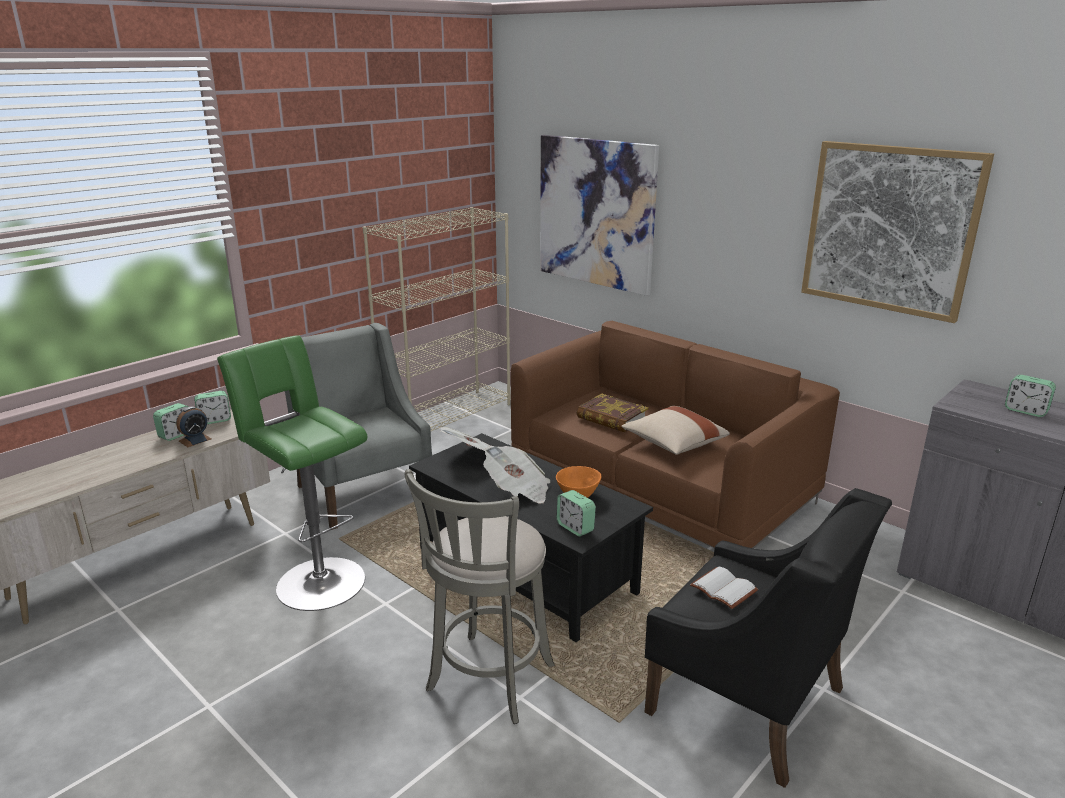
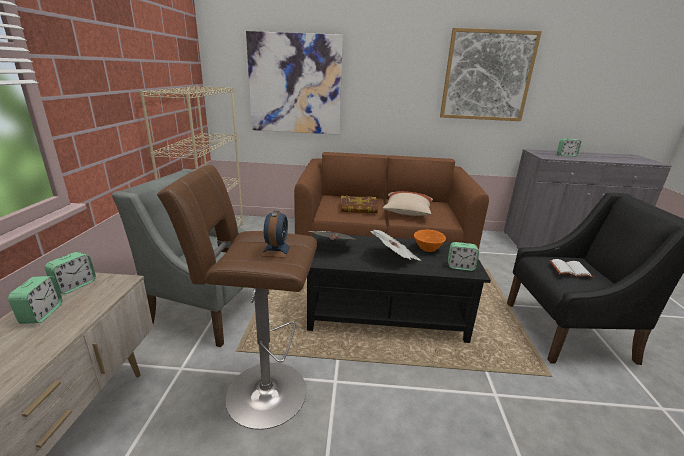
camera: 40 degrees left, 0 degrees up
(195, 440) = (77, 311): alarm clock -> alarm clock (276, 250)
(317, 580) = (260, 392): green stool -> brown stool
(487, 682) = (467, 396): grey stool -> none

